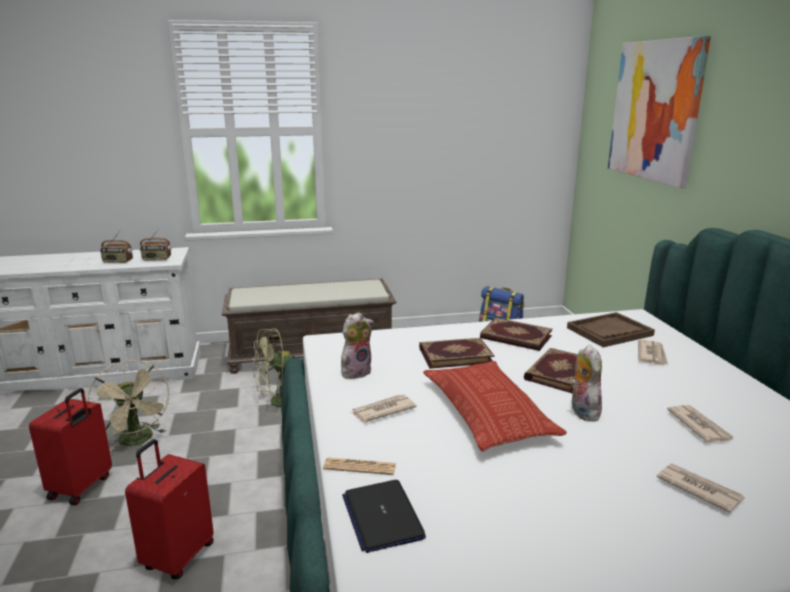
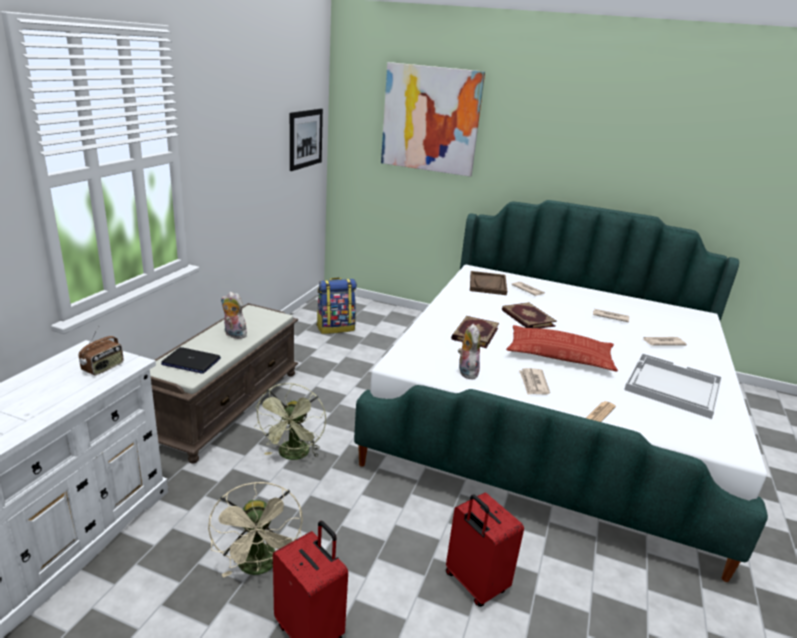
camera: 60 degrees left, 5 degrees up
(117, 261) = (61, 393): radio -> none
(138, 441) = (259, 567): beige fan -> beige fan turned 75 degrees clockwise
(382, 516) = (653, 424): laptop -> laptop (191, 361)
(515, 337) = (467, 308): book -> none
(527, 135) = (305, 138): none -> picture
(534, 519) = (672, 386): none -> white tray
(582, 411) = (577, 333): plush toy -> plush toy (233, 335)

